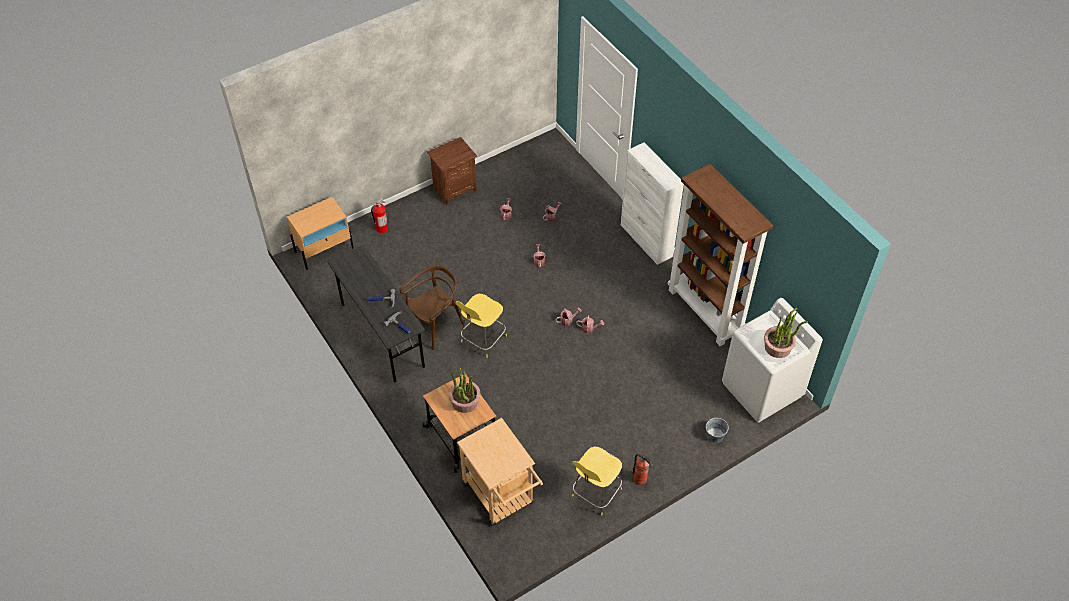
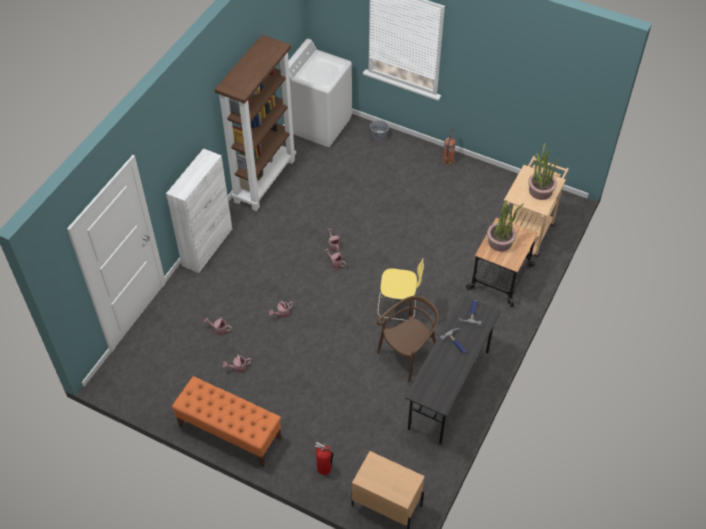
camera: 120 degrees left, 0 degrees up
(435, 325) = (408, 355): brown chair -> brown chair turned 120 degrees clockwise
(454, 189) = (229, 432): brown nightstand -> orange bench
(595, 493) = (479, 180): yellow stool -> none
(778, 347) = (326, 64): potted plant -> potted plant (540, 190)

